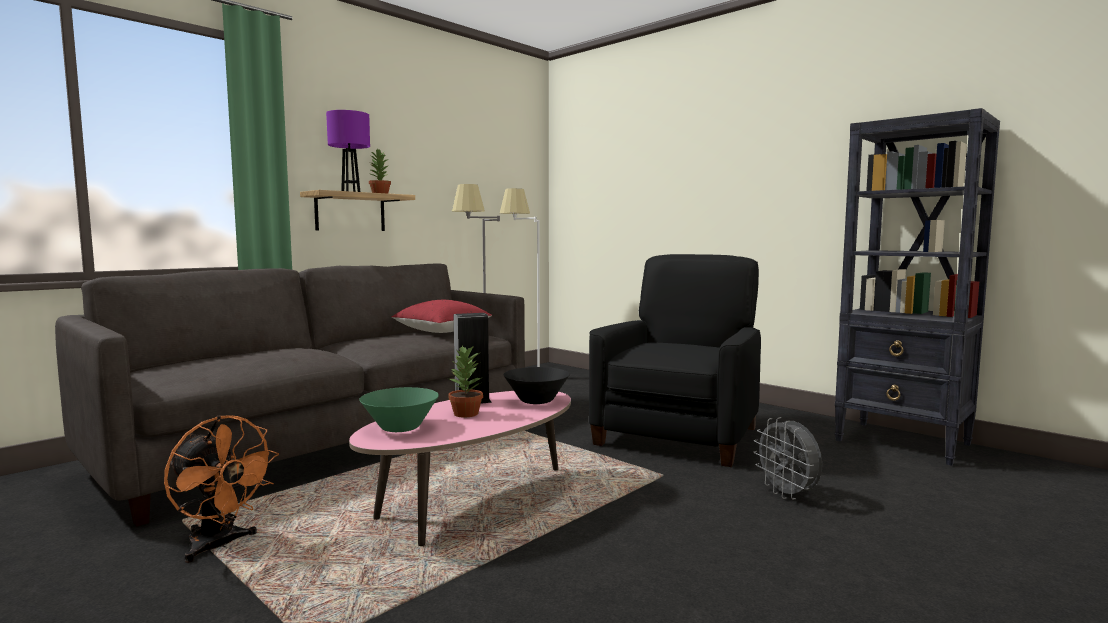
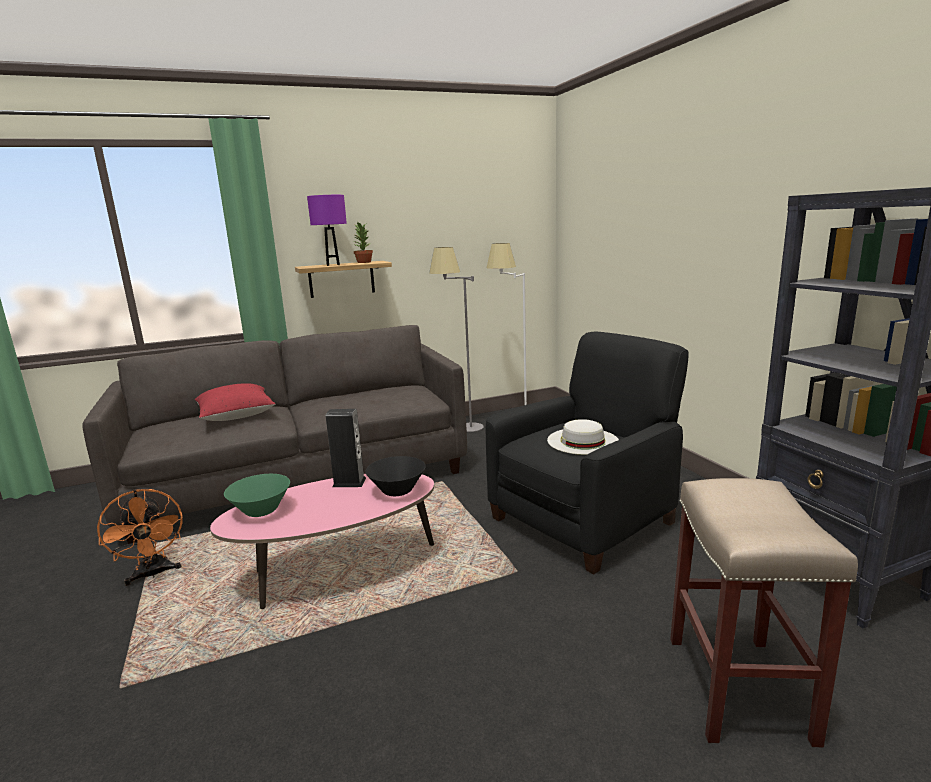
camera: 25 degrees right, 10 degrees up
(442, 331) = (395, 393): red pillow -> red pillow (236, 416)
(466, 414) = (324, 500): potted plant -> none
(685, 347) = (582, 441): none -> white hat
(788, 494) = (614, 626): grey fan -> none
(914, 510) = (735, 686): none -> beige stool

